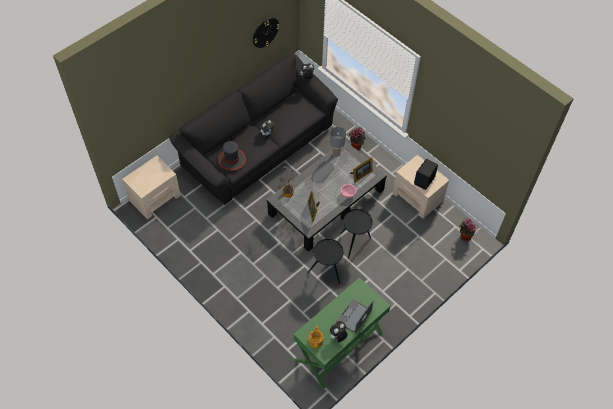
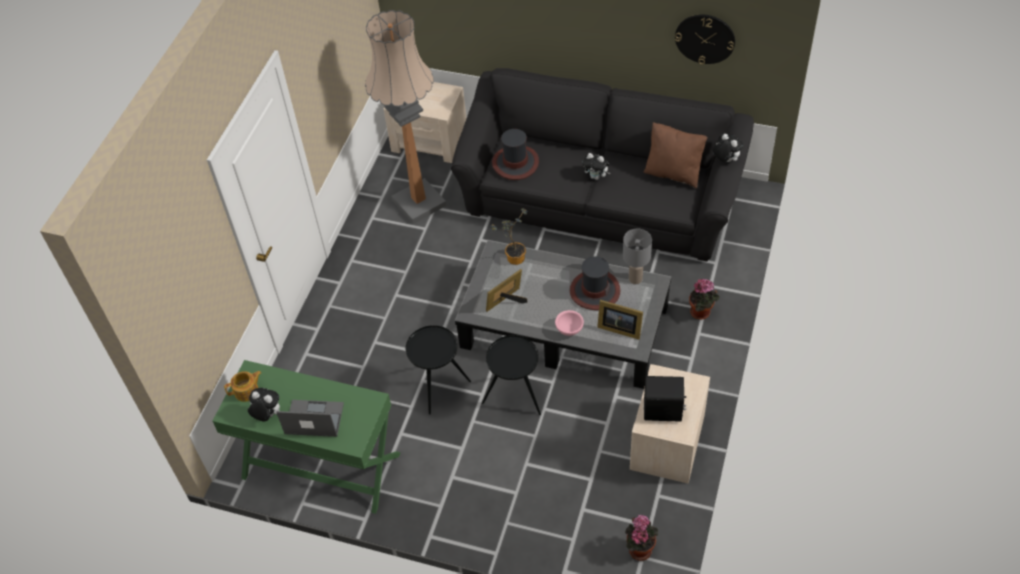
camera: 65 degrees right, 5 degrees down
(196, 223) = (419, 202): none -> floor lamp
(290, 103) = (673, 173): none -> brown pillow
(332, 173) = (594, 291): none -> hat

